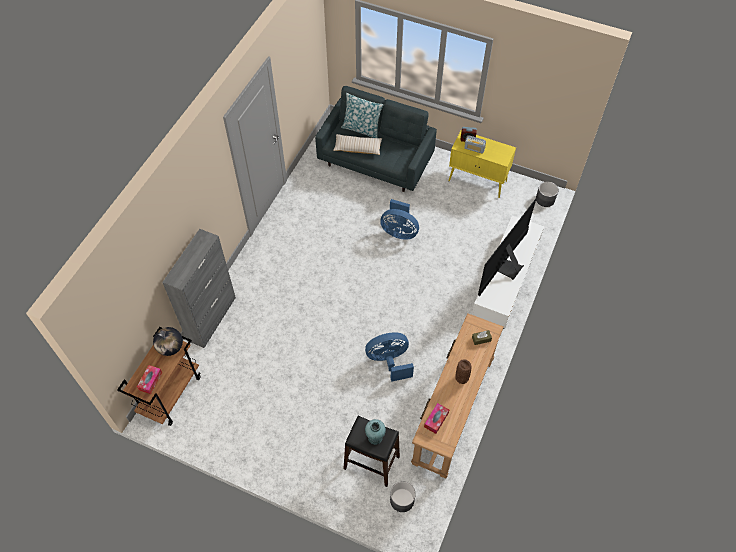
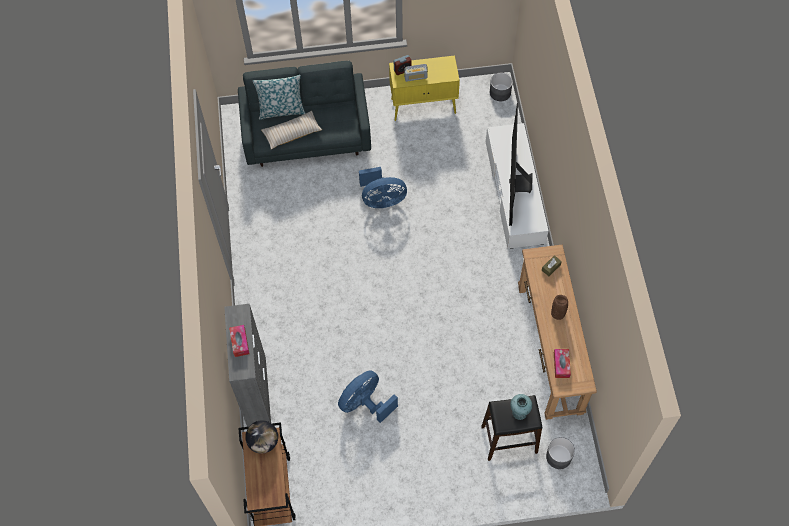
camera: 30 degrees left, 5 degrees up
(150, 381) = (268, 485): tissue box -> tissue box (240, 342)
(389, 361) = (461, 335): blue fan -> blue fan (365, 403)

